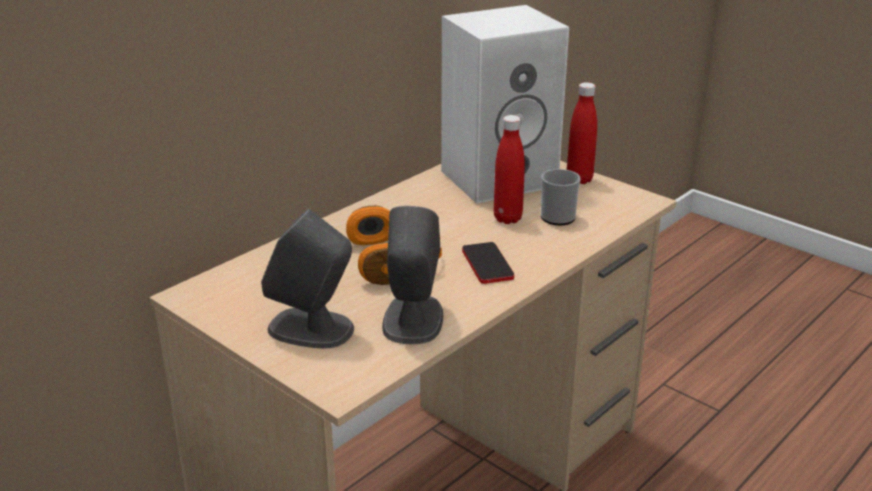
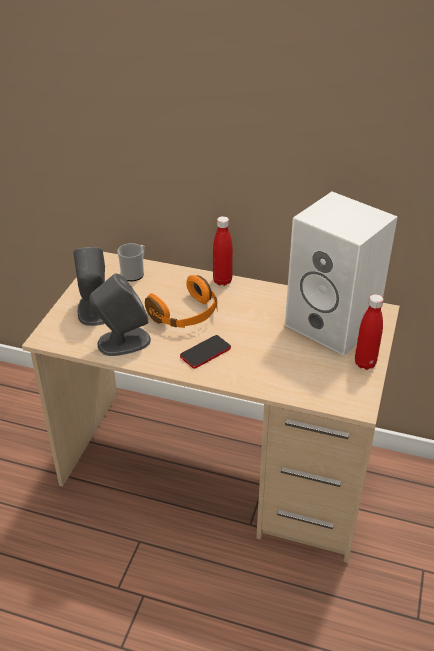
camera: 65 degrees right, 10 degrees up
(507, 218) = (273, 344): red bottle -> red bottle (222, 281)
(555, 215) = (296, 365): mug -> mug (134, 273)

